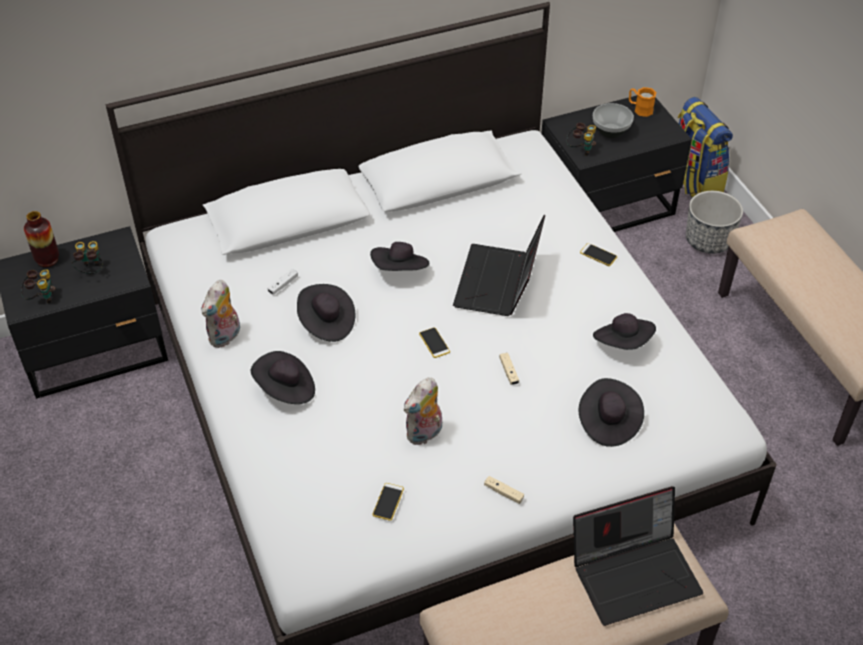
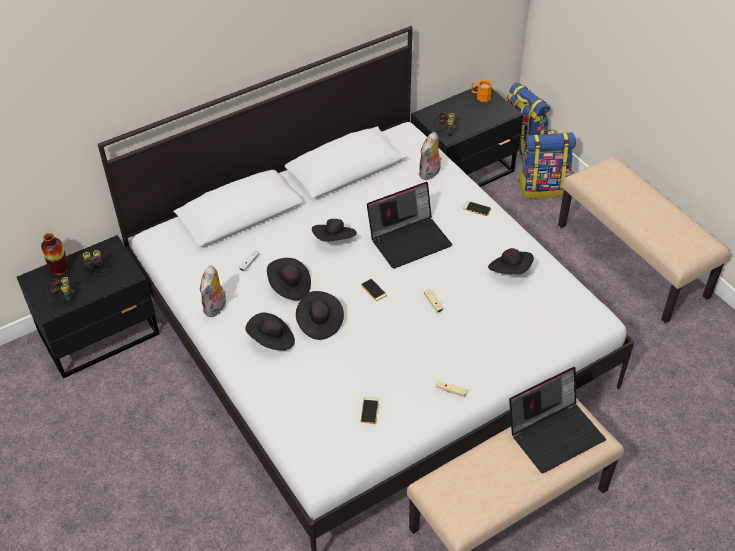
camera: 10 degrees left, 0 degrees up
(424, 434) = (383, 358): plush toy -> plush toy (430, 174)
(498, 283) = (410, 240): laptop -> laptop turned 120 degrees counterclockwise
(608, 422) = (513, 329): black hat -> black hat (319, 322)
(611, 131) = (463, 115): bowl -> none
(708, 240) = (542, 187): planter -> backpack

